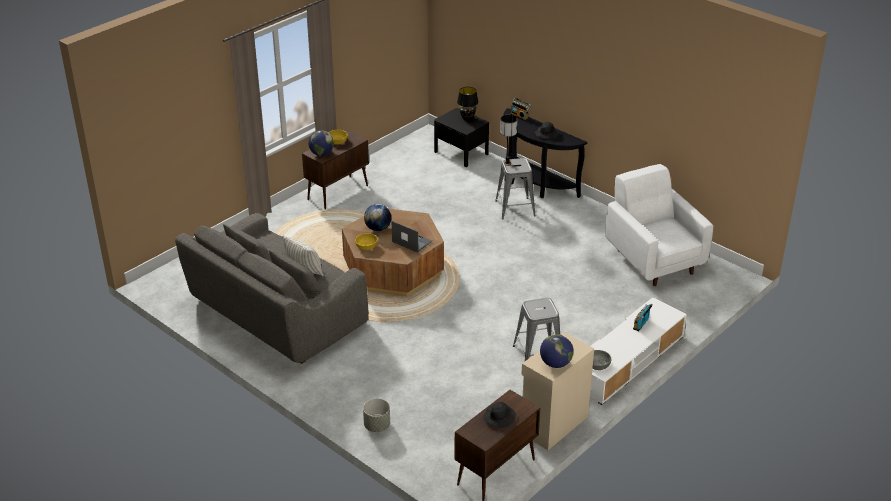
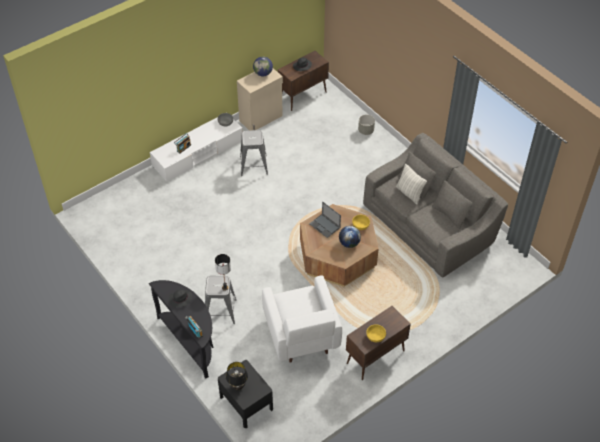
camera: 170 degrees left, 15 degrees up
(321, 154) = (392, 319): globe -> none
(653, 260) = (134, 236): white armchair -> white armchair (301, 336)

